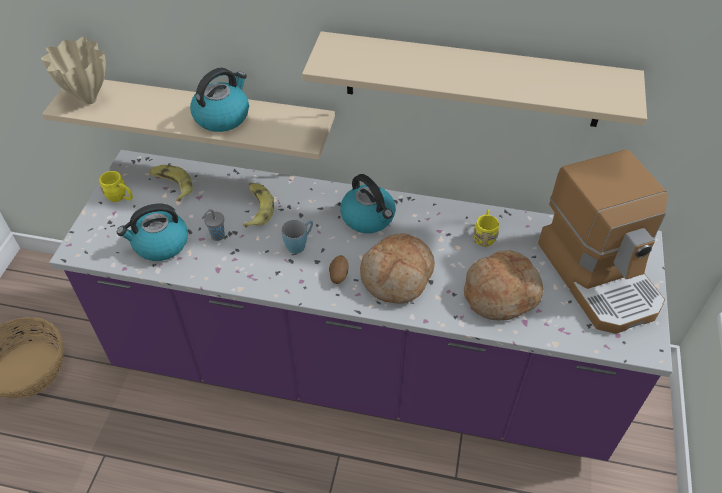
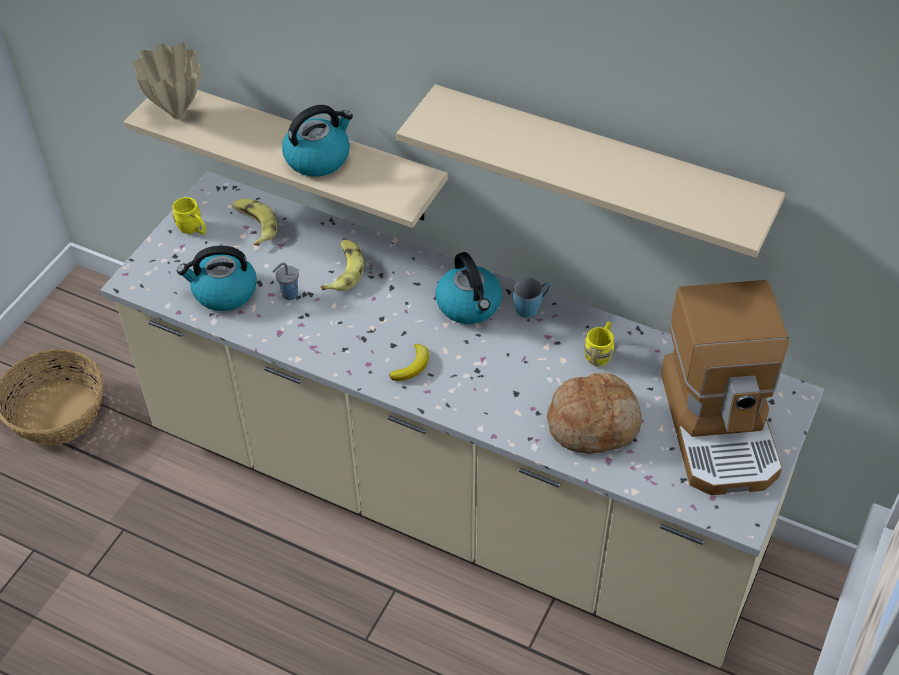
camera: 15 degrees right, 0 degrees up
(299, 244) = (379, 321): blue mug -> blue mug (531, 307)
(338, 275) = (412, 366): potato -> banana
(361, 370) = (451, 496): purple counter -> beige counter
(397, 276) = (479, 380): bread -> none

